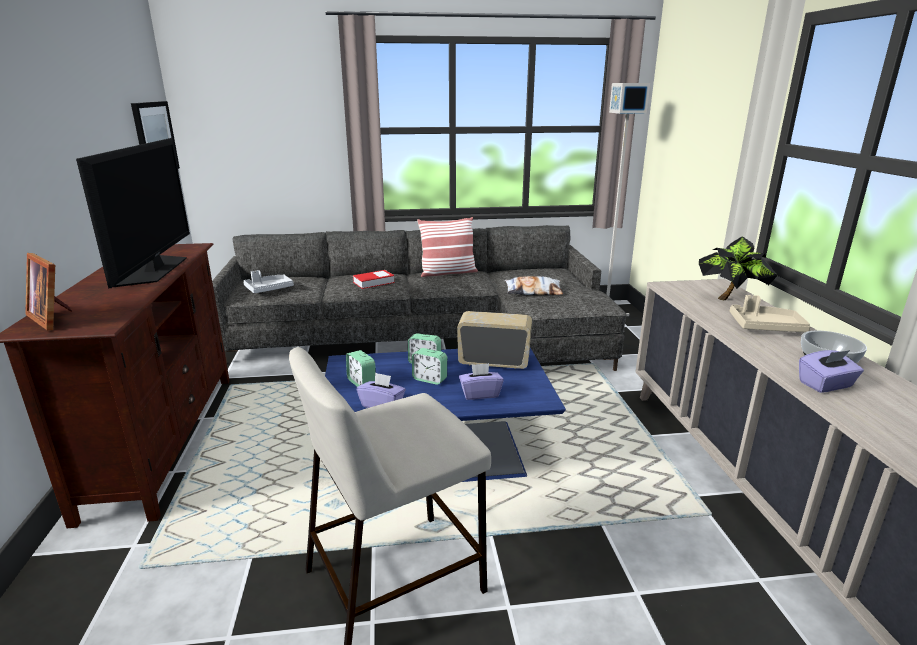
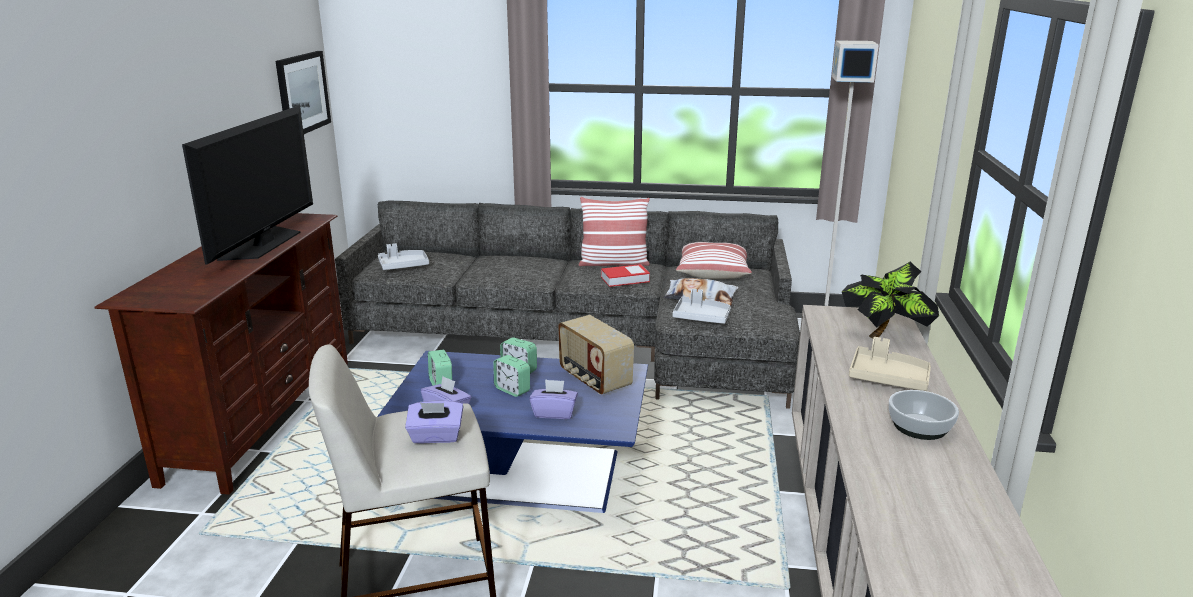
camera: 15 degrees right, 0 degrees up
(54, 318) = (154, 289): picture frame -> none
(374, 282) = (520, 268): book -> book (625, 279)
(494, 362) = (594, 379): radio -> radio turned 150 degrees counterclockwise
(527, 273) = (712, 272): none -> pillow
(545, 305) = (701, 317): none -> grey tray
(825, 385) = (881, 454): purple tissue box -> purple tissue box (436, 437)

